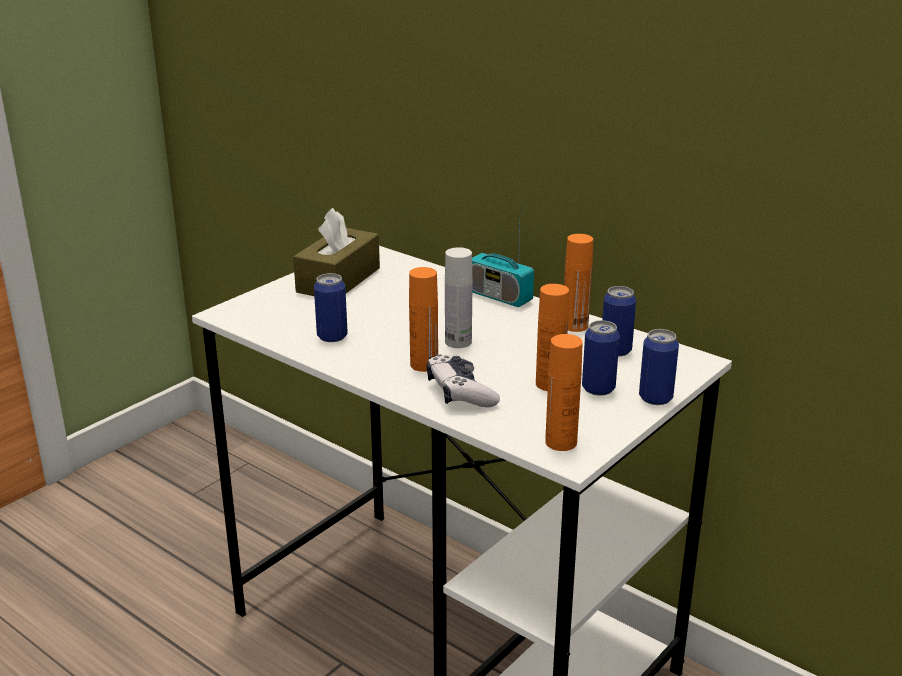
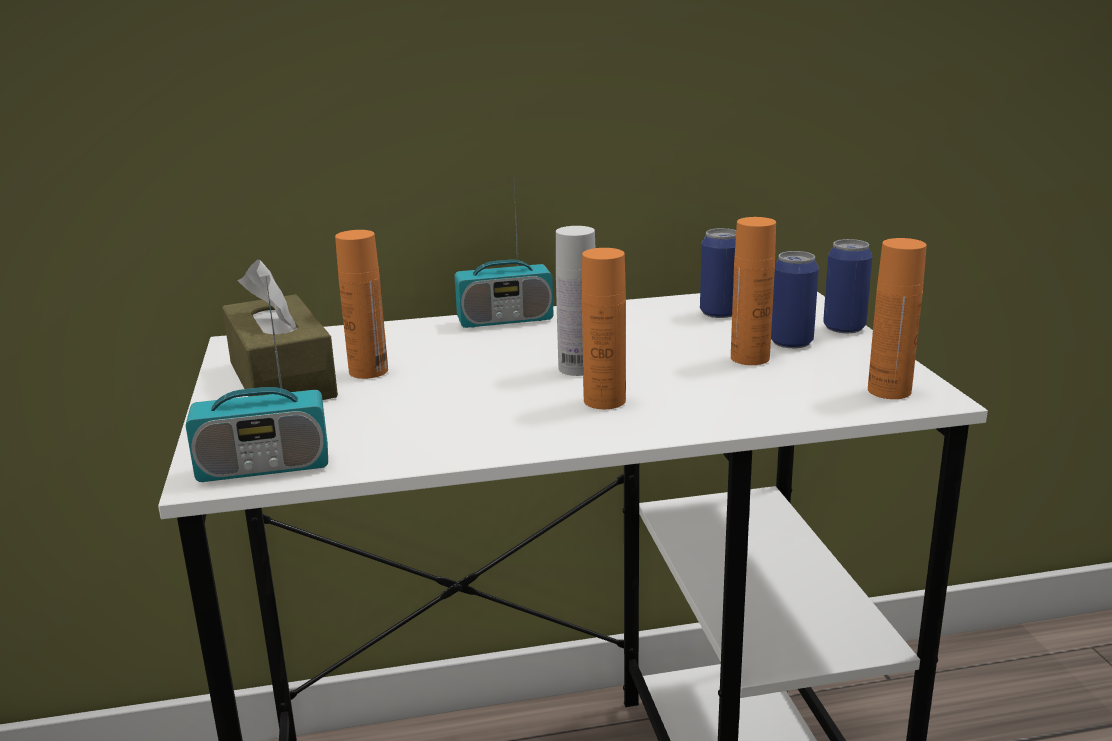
camera: 50 degrees left, 5 degrees down
(246, 319) = (264, 467): none -> radio
(332, 336) = (432, 428): can -> none
(460, 393) = (706, 403): game controller -> none
(575, 326) = (636, 311): orange bottle -> orange bottle (368, 371)

